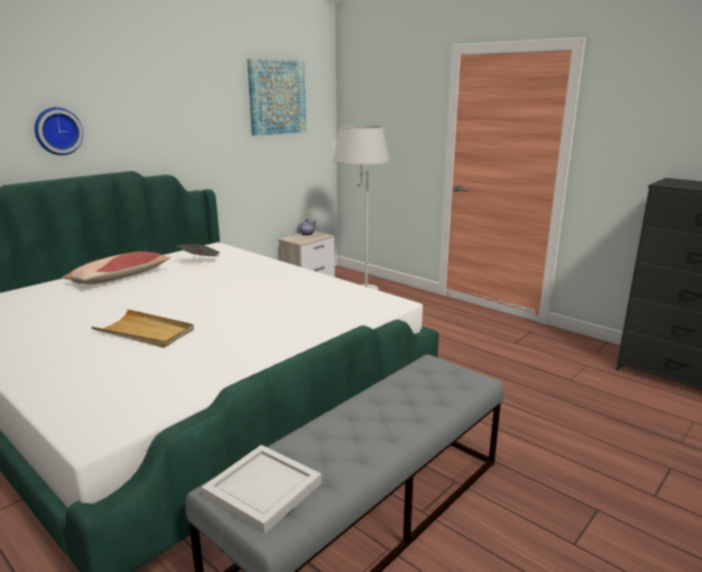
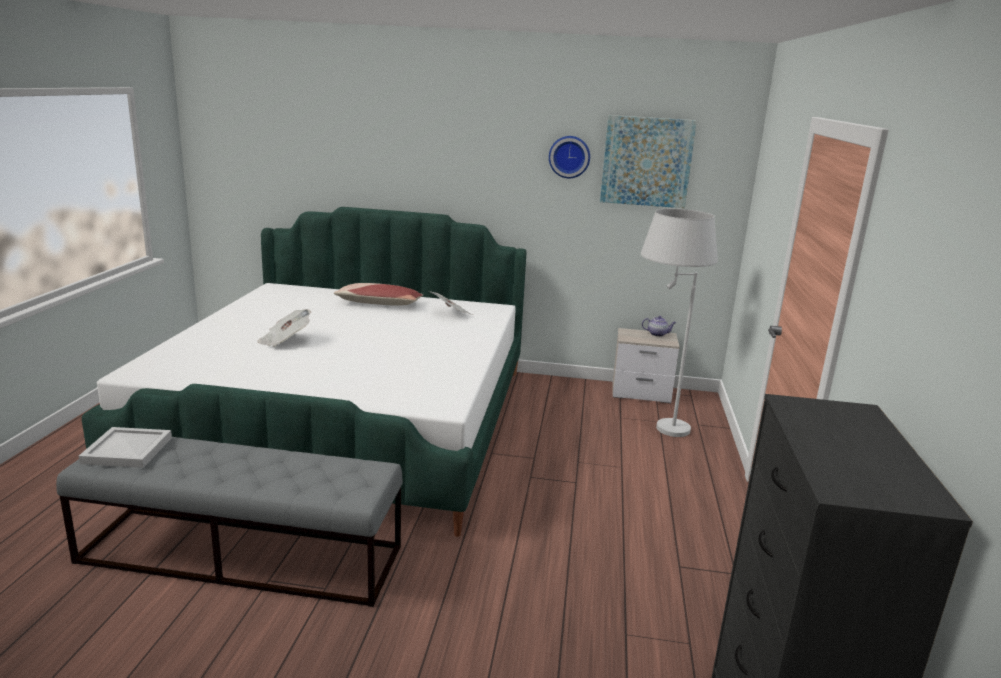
camera: 55 degrees right, 0 degrees up
(57, 131) = (392, 170): wall clock -> wall clock (569, 156)
(145, 332) = (285, 341): beige tray -> newspaper

